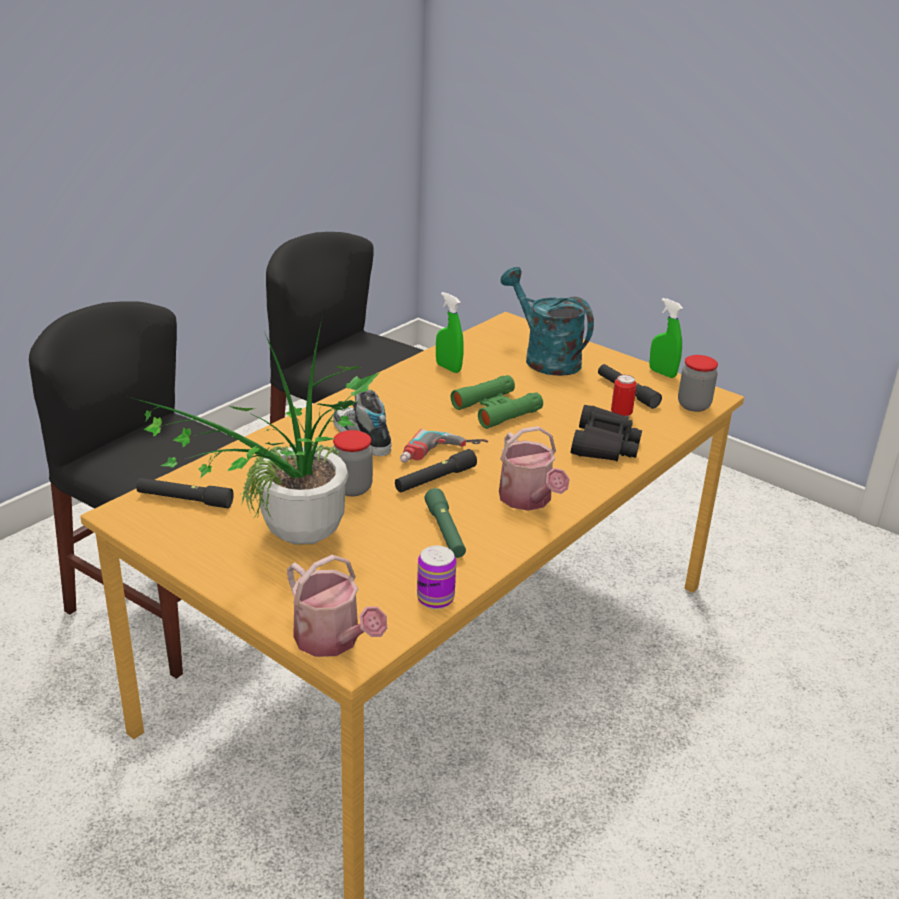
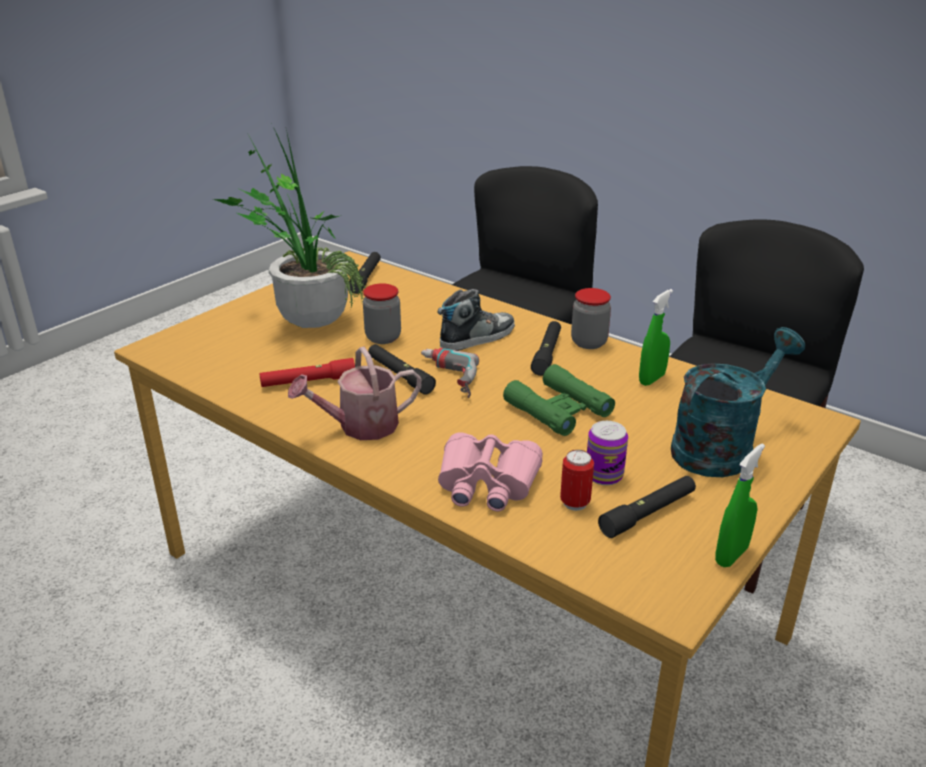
camera: 90 degrees right, 0 degrees up
(332, 641) = (170, 340): watering can -> none
(400, 406) = (547, 354): none -> black flashlight
(435, 598) = (208, 379): can -> can (604, 475)
(445, 531) = (308, 382): green flashlight -> red flashlight
(604, 445) = (487, 483): black binoculars -> pink binoculars
(693, 405) = (629, 578): jar -> jar (589, 342)

